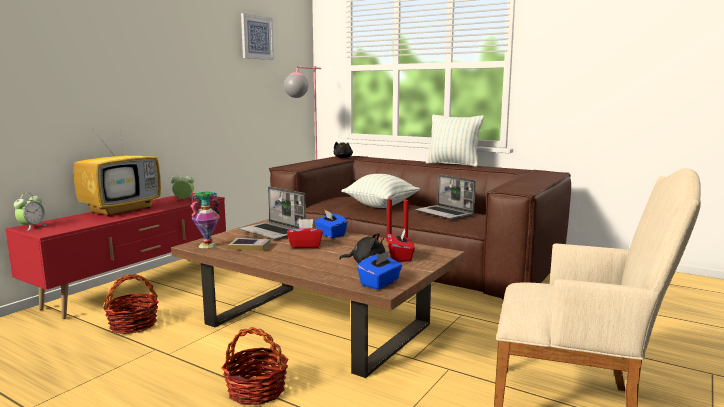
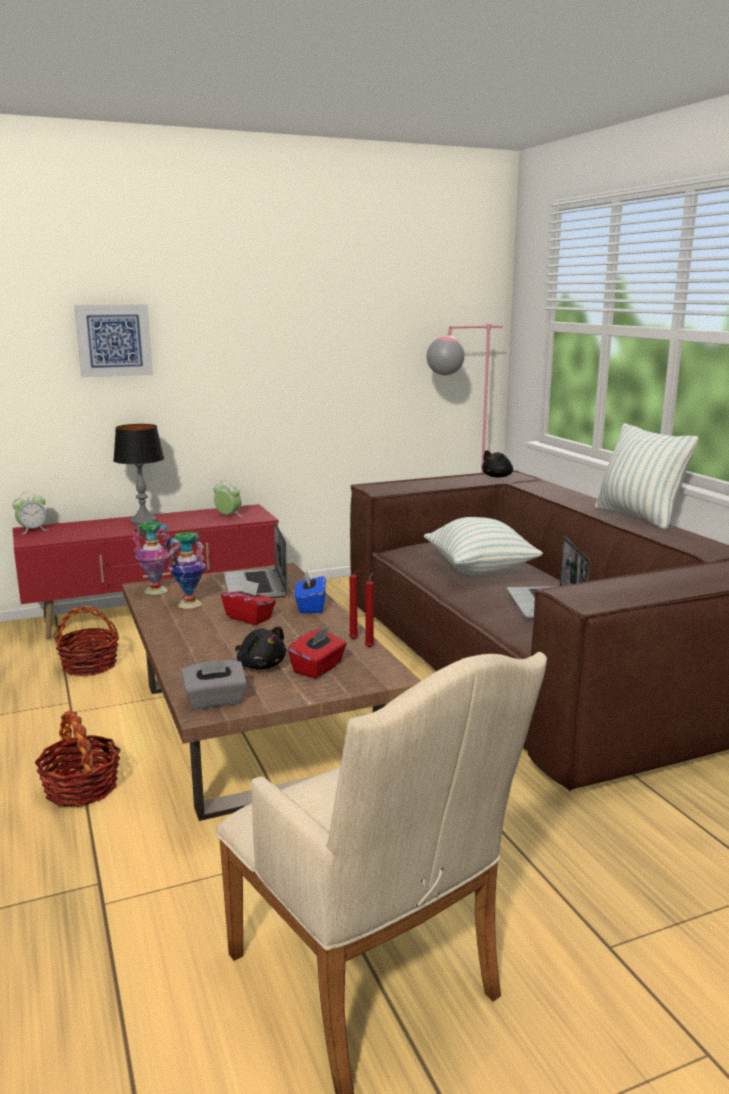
camera: 35 degrees right, 5 degrees up
(122, 210) = (144, 521): television -> table lamp
(250, 247) = (190, 604): book -> vase
(256, 37) = (392, 282): picture -> picture (114, 340)
(380, 283) = (215, 701): blue tissue box -> grey tissue box

